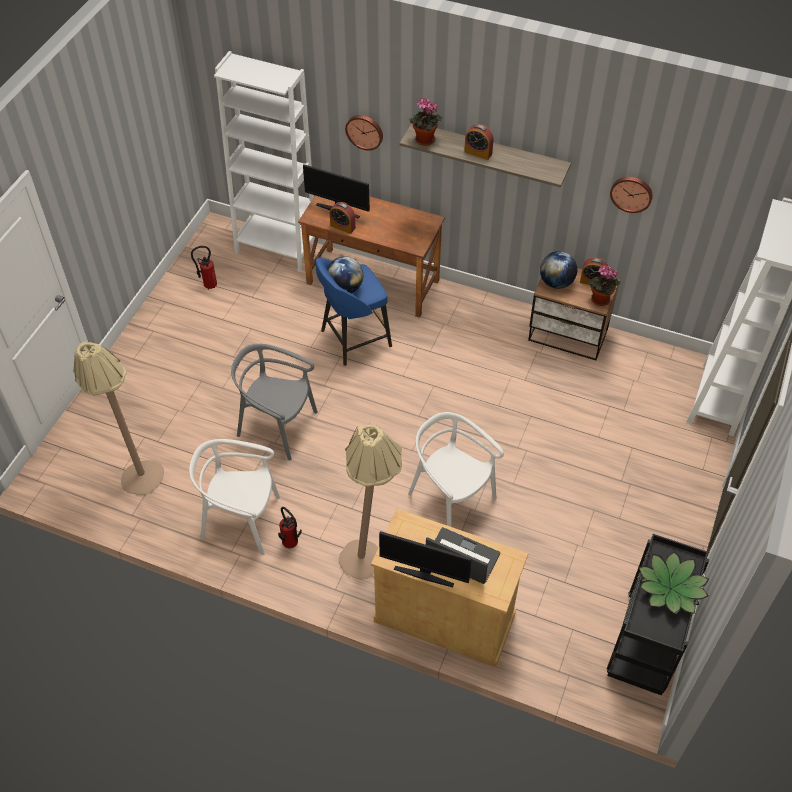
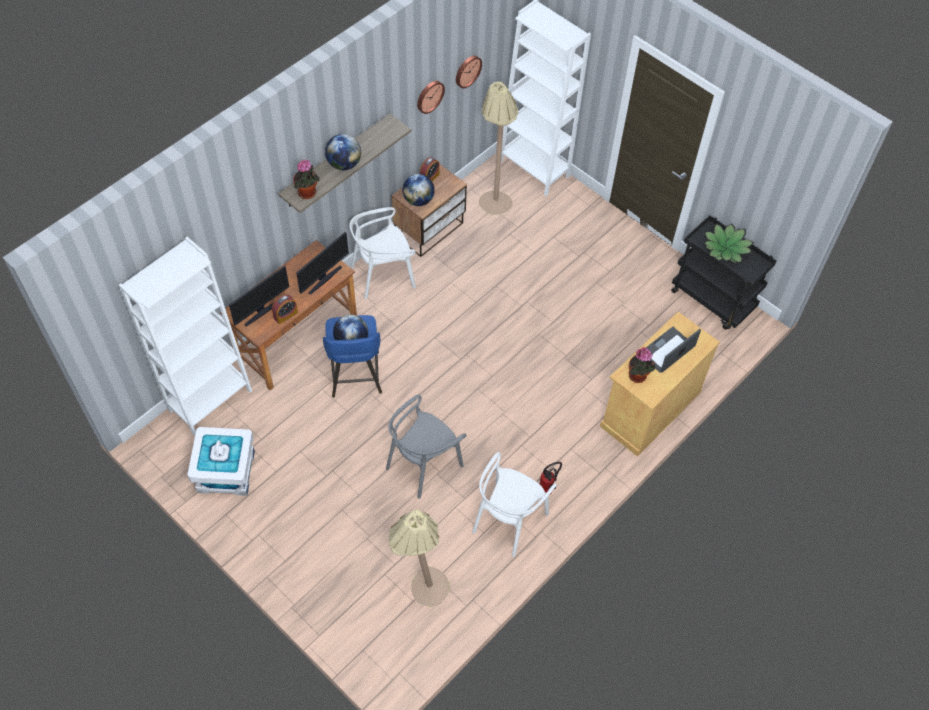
camera: 70 degrees left, 5 degrees up
(208, 286) = (225, 471): fire extinguisher -> white storage box
(365, 131) = (243, 236): wall clock -> wall clock (467, 70)
(370, 555) = (579, 438): beige floor lamp -> beige floor lamp (495, 197)
(424, 574) = (673, 379): monitor -> monitor (324, 279)
(451, 499) = (550, 367): white chair -> white chair (383, 275)
(478, 152) = (344, 164): alarm clock -> globe
(599, 301) = (451, 182): potted plant -> potted plant (638, 377)

